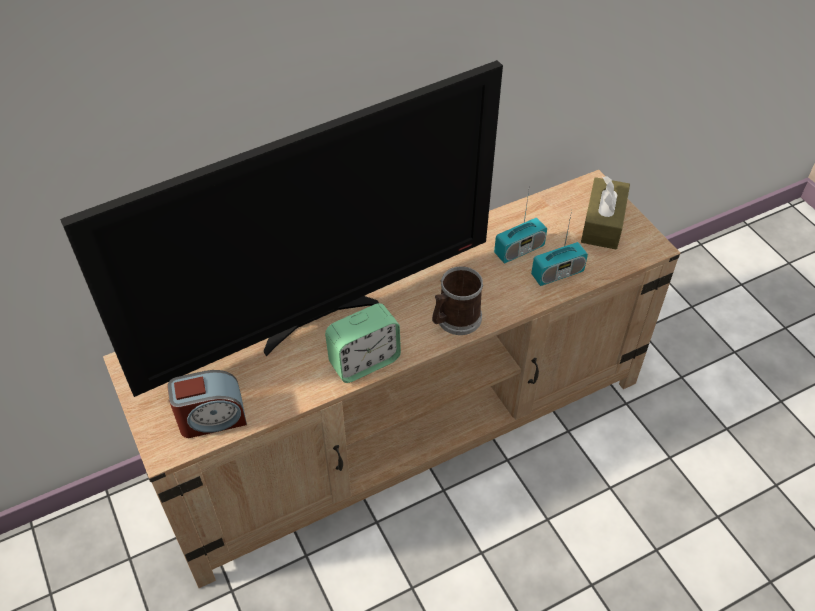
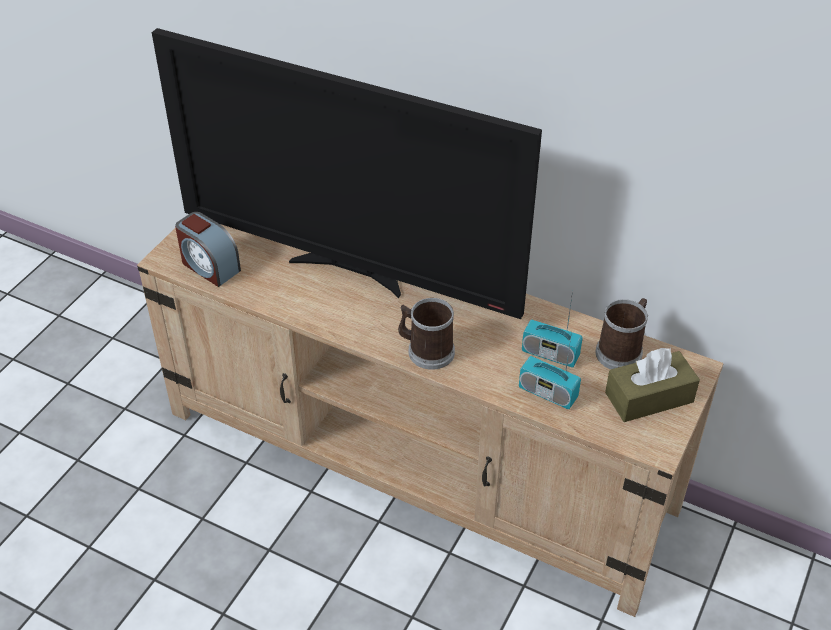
camera: 55 degrees right, 5 degrees down
(364, 361) = (332, 318): alarm clock -> none
(547, 211) = (622, 351): none -> mug

